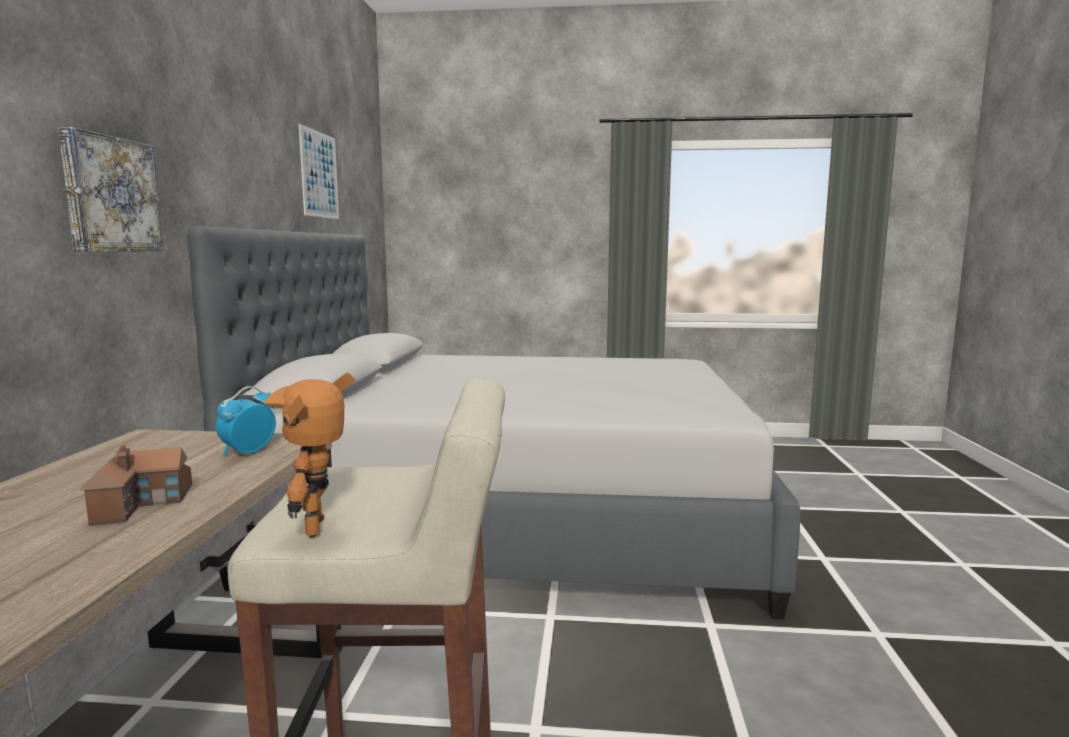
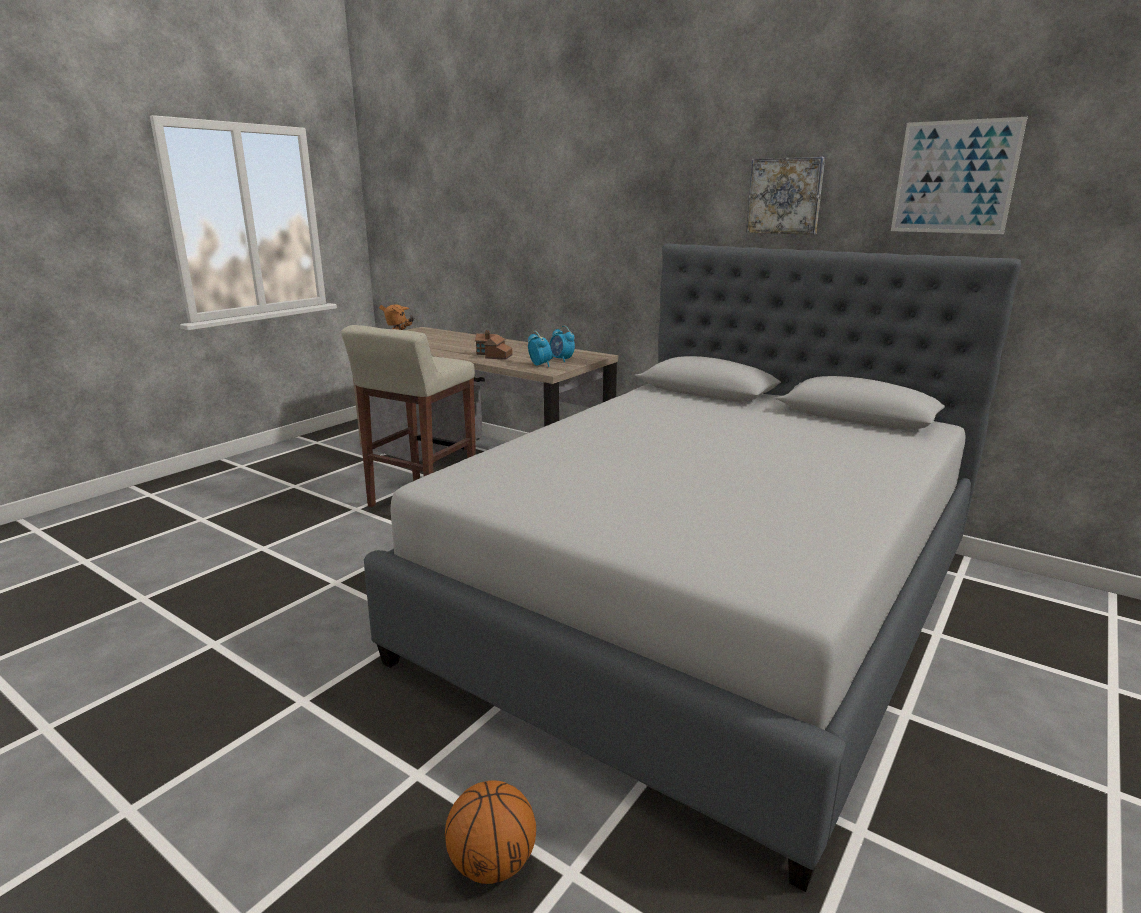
camera: 120 degrees right, 10 degrees up
(109, 195) = (631, 225): picture -> picture (785, 196)
(191, 449) = (561, 360): none -> alarm clock
(817, 522) = (492, 864): none -> basketball

